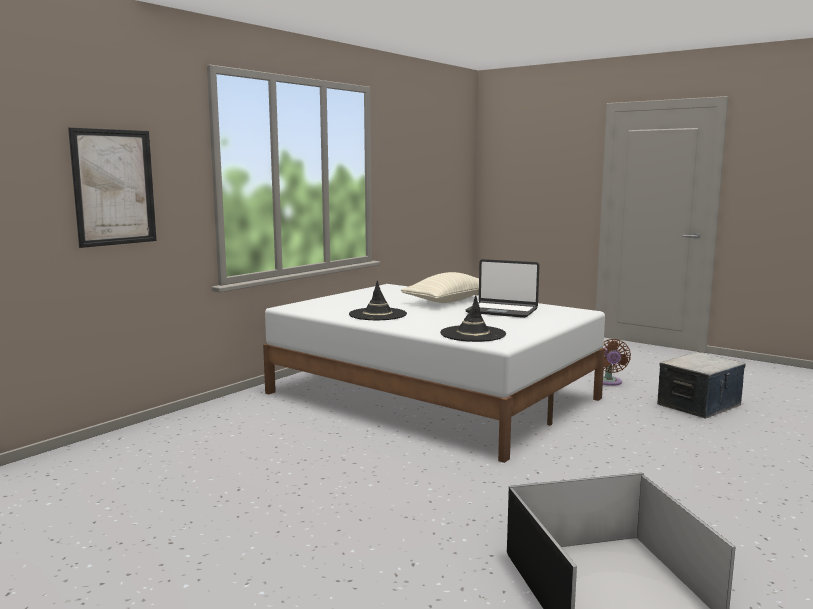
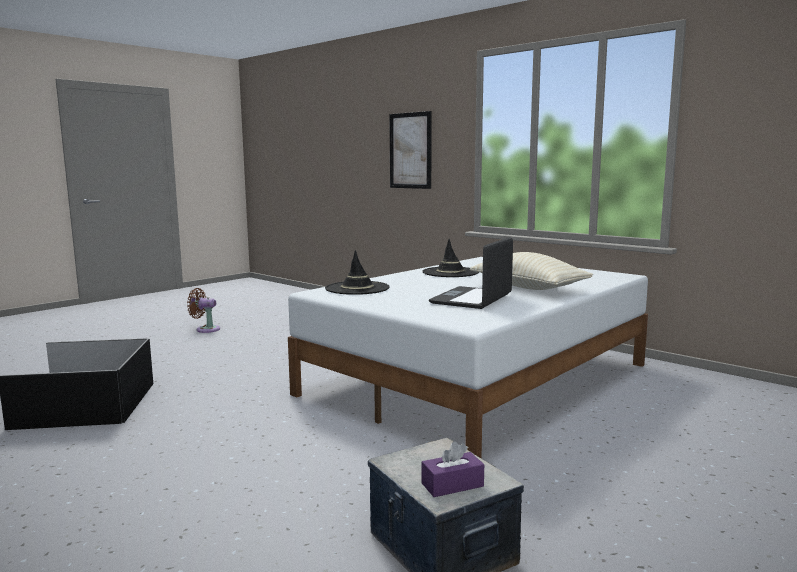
camera: 95 degrees right, 0 degrees up
(609, 382) = (563, 488): brown fan -> brown fan (205, 329)
(715, 360) = (452, 485): none -> purple tissue box

